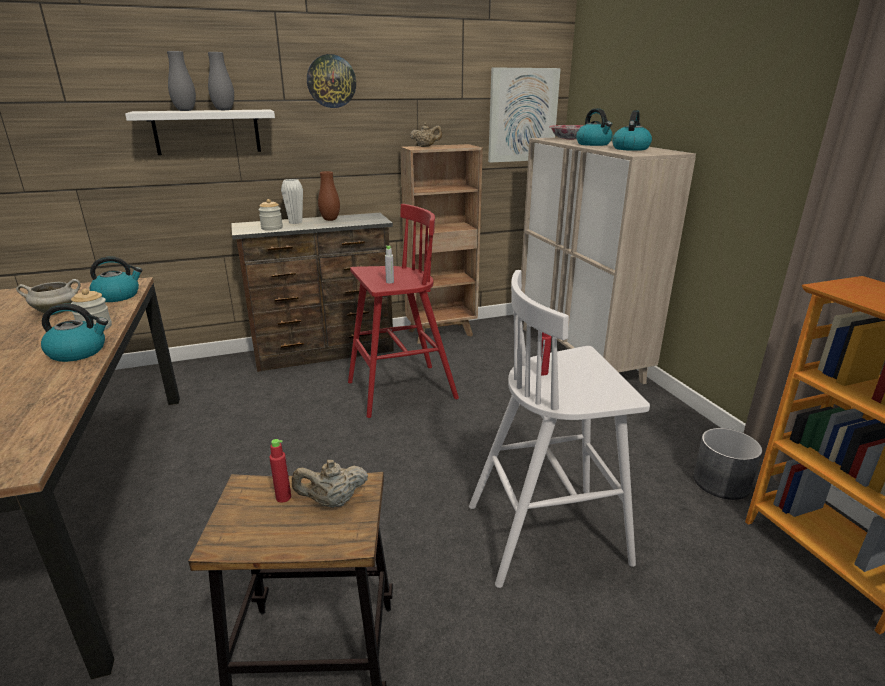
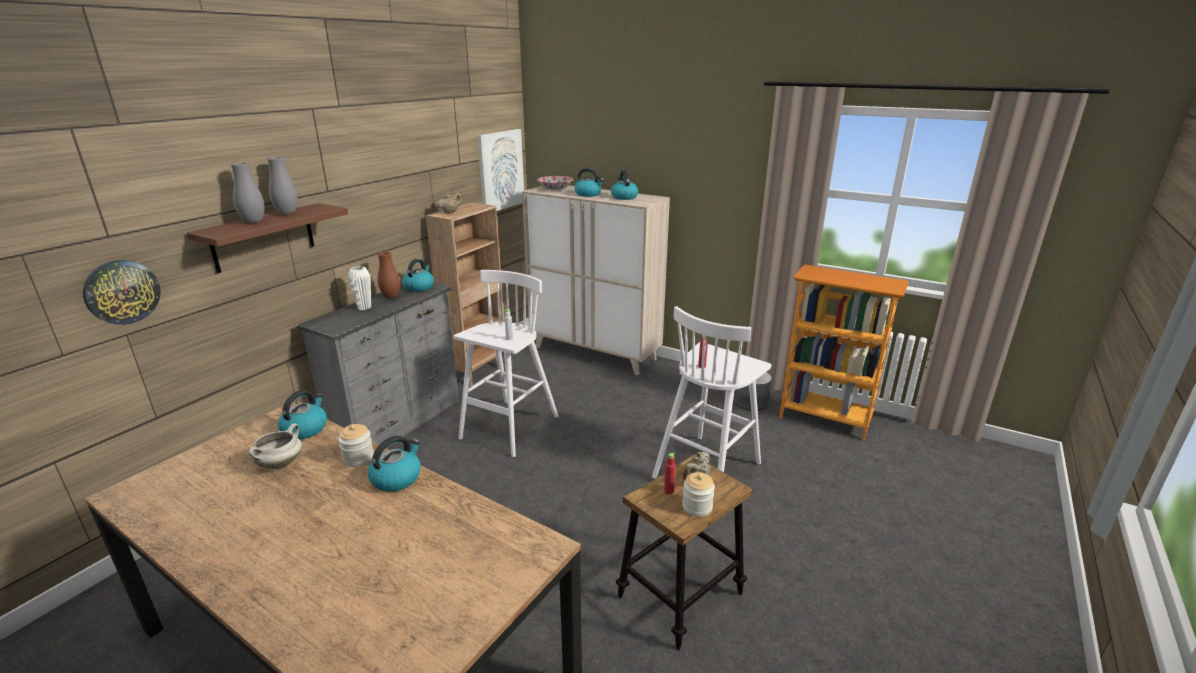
camera: 40 degrees left, 0 degrees up
(207, 132) = (263, 237): white shelf -> brown shelf
(272, 228) = (356, 319): jar -> jar (697, 507)
(325, 353) = (400, 424): brown dresser -> grey dresser
(331, 81) = (366, 167): wall clock -> wall clock (122, 292)
(366, 218) = (419, 287): none -> kettle
(399, 391) = (508, 428): red stool -> white stool

